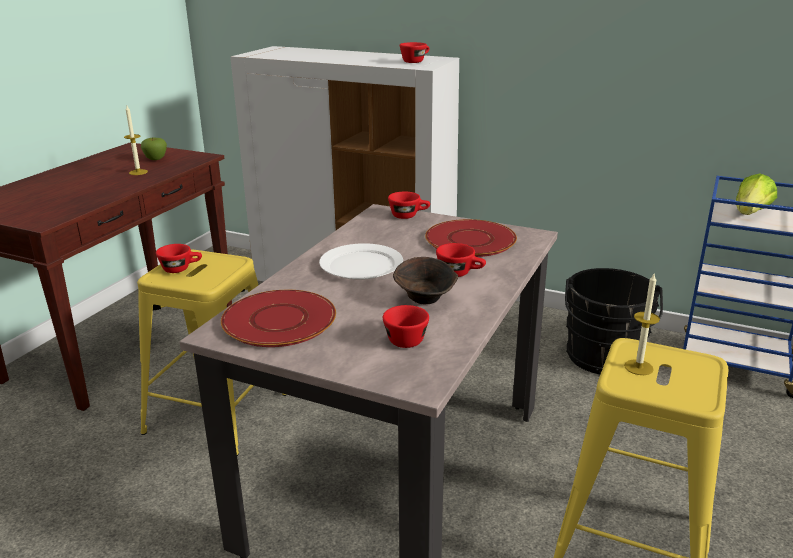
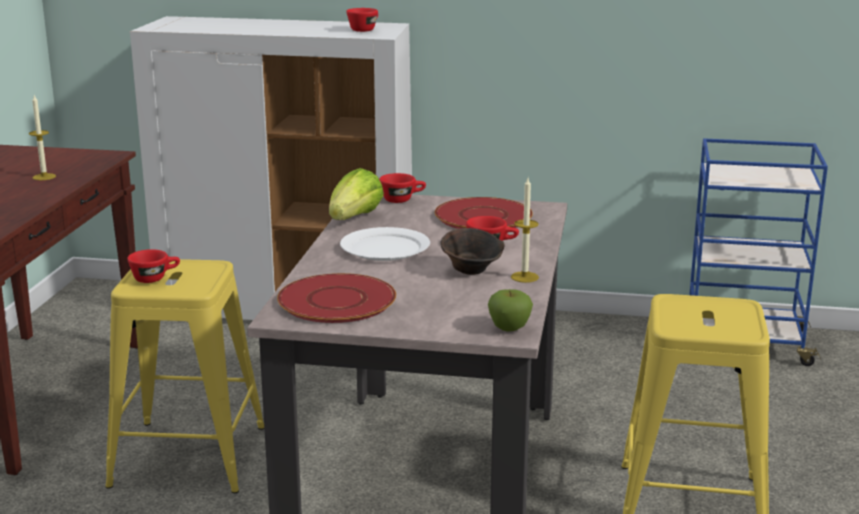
camera: 15 degrees left, 5 degrees down
(156, 159) = (52, 161): apple -> apple (509, 329)
(405, 338) = (473, 302): red cup -> none
(603, 359) = (607, 352): black bucket -> none
(638, 367) = (684, 315): candle -> candle (524, 277)
(750, 214) = (743, 175): lettuce -> lettuce (355, 218)

